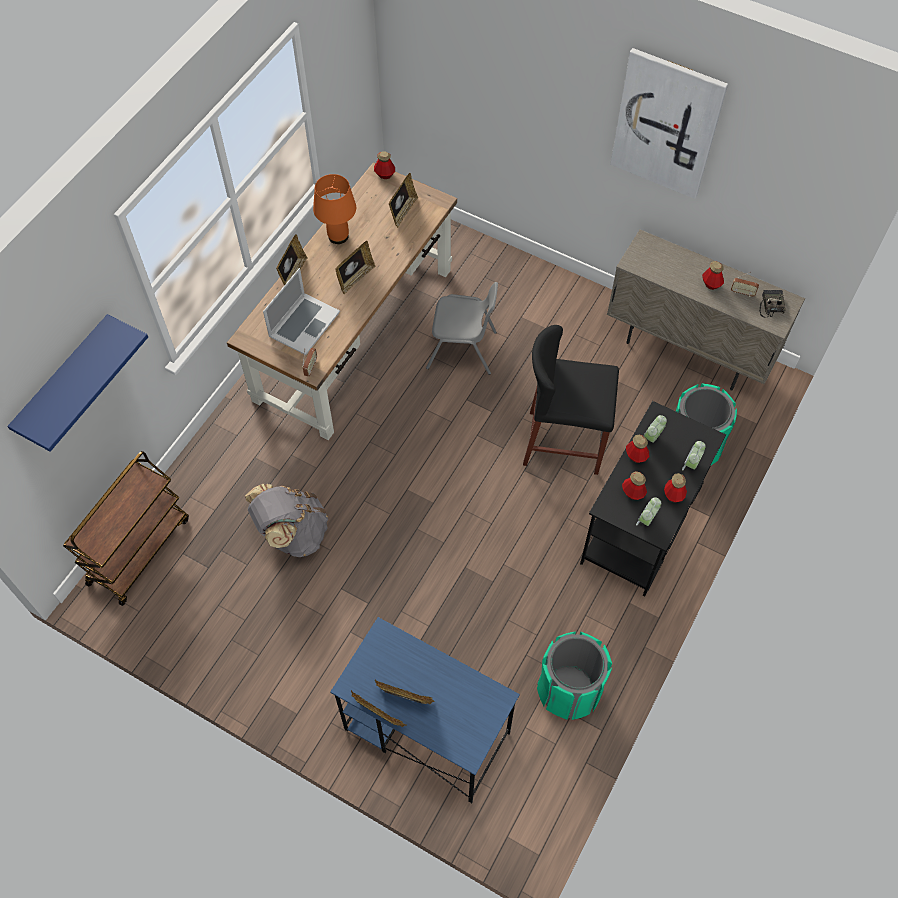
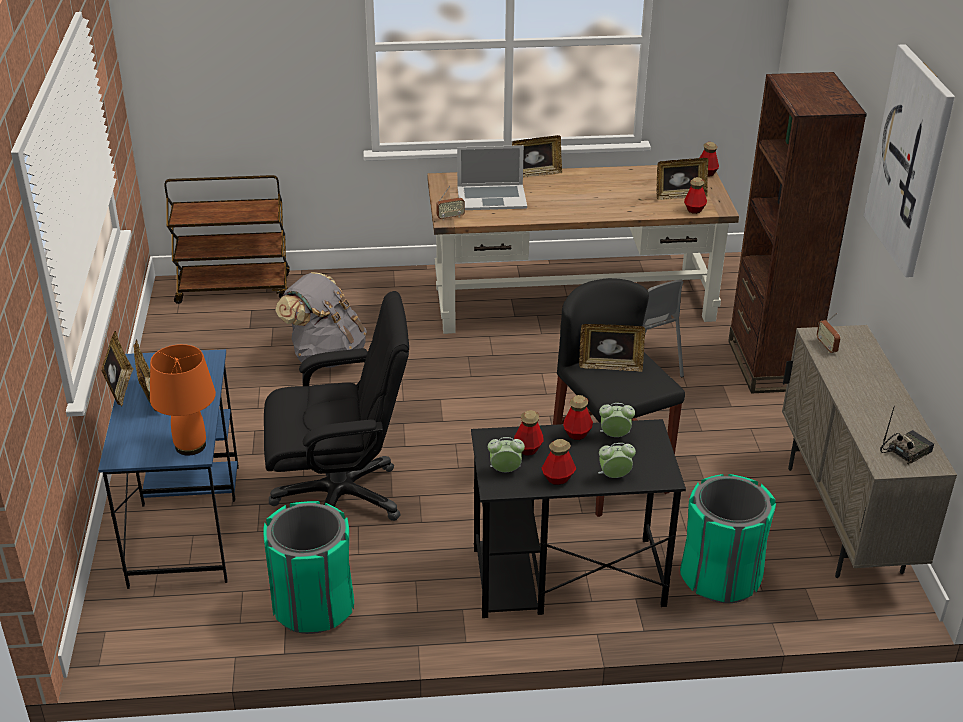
camera: 55 degrees right, 25 degrees down
(65, 380) = (246, 42): blue shelf -> none
(339, 236) = (606, 178): orange table lamp -> orange table lamp (190, 446)
(355, 278) = (573, 202): picture frame -> picture frame (610, 366)
(470, 614) = (341, 497): none -> black office chair
(520, 277) = (769, 365): none -> brown bookcase
(711, 284) = (869, 397): bottle -> bottle (694, 209)
(742, 292) = (891, 423): radio -> radio (826, 346)

